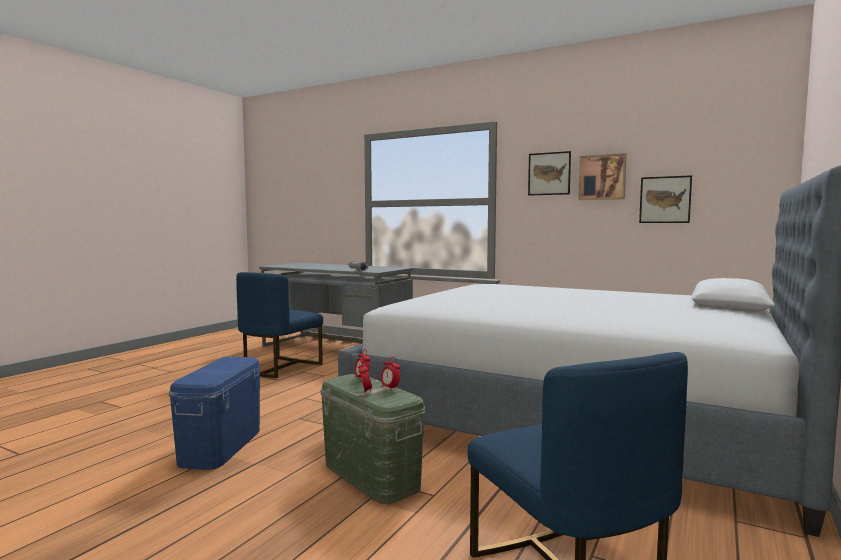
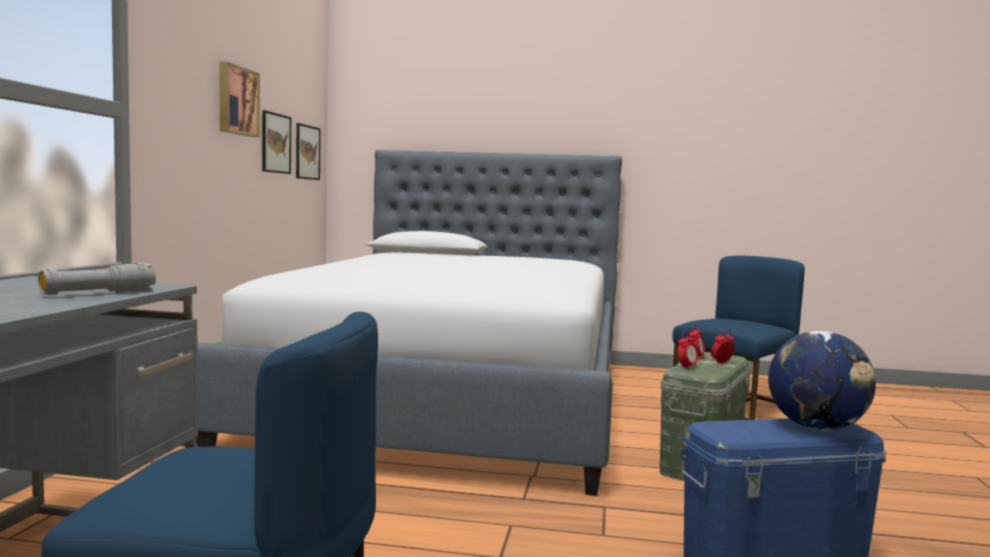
camera: 110 degrees left, 0 degrees up
(206, 374) = (817, 428): none -> globe
(549, 173) = (191, 78): picture -> picture (307, 152)

